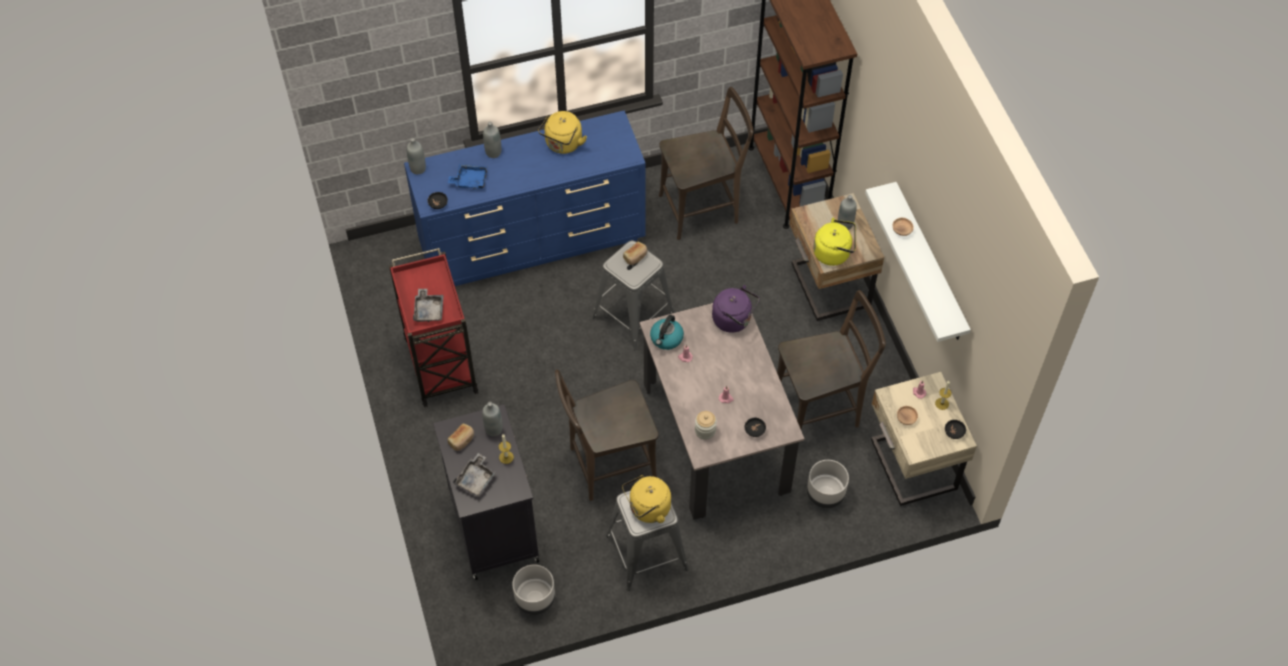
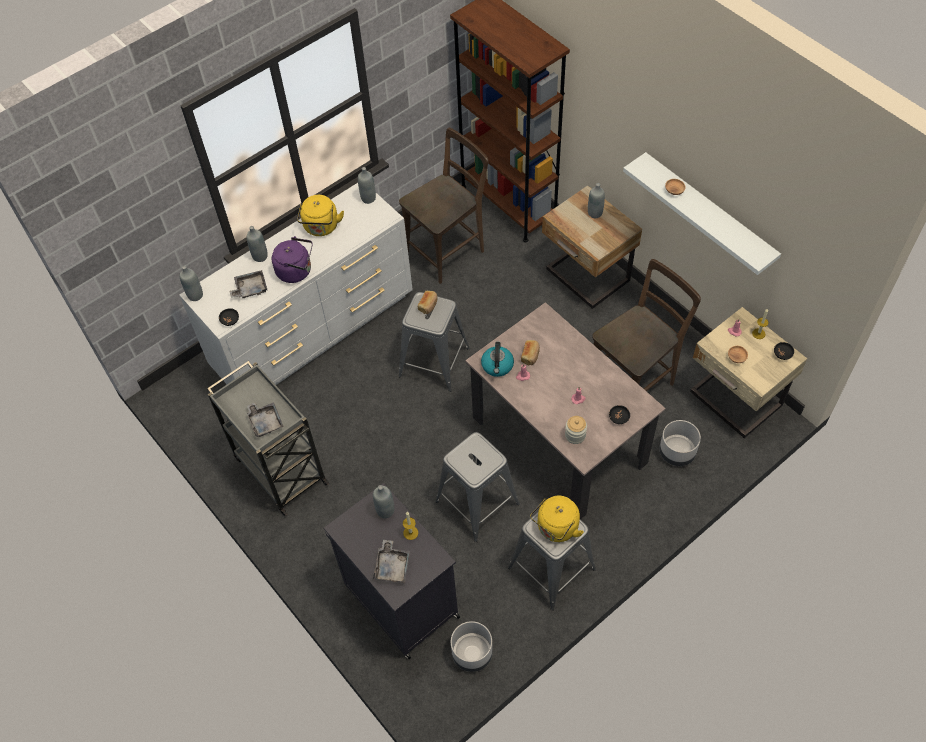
camera: 20 degrees left, 0 degrees up
(440, 363) = (280, 469): red cart -> grey cart
(462, 440) = (360, 533): bread -> bread (530, 355)
(470, 180) = (250, 288): blue tray -> grey tray
(533, 242) = (315, 331): blue dresser -> white dresser
(608, 465) = (477, 502): brown chair -> grey stool
(621, 131) = (368, 198): none -> grey bottle
(734, 320) = (548, 327): purple kettle -> purple kettle (296, 271)
(834, 253) = (599, 240): yellow kettle -> none

